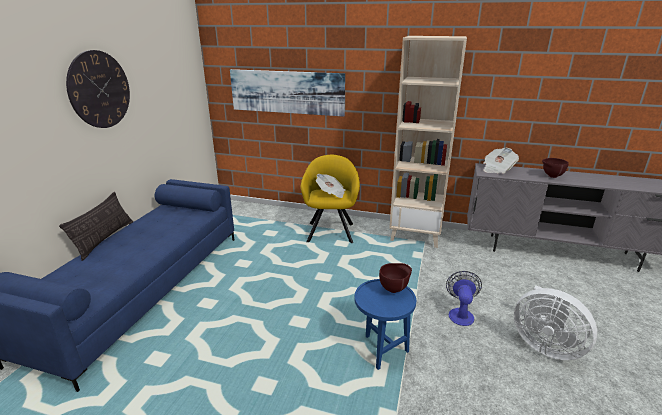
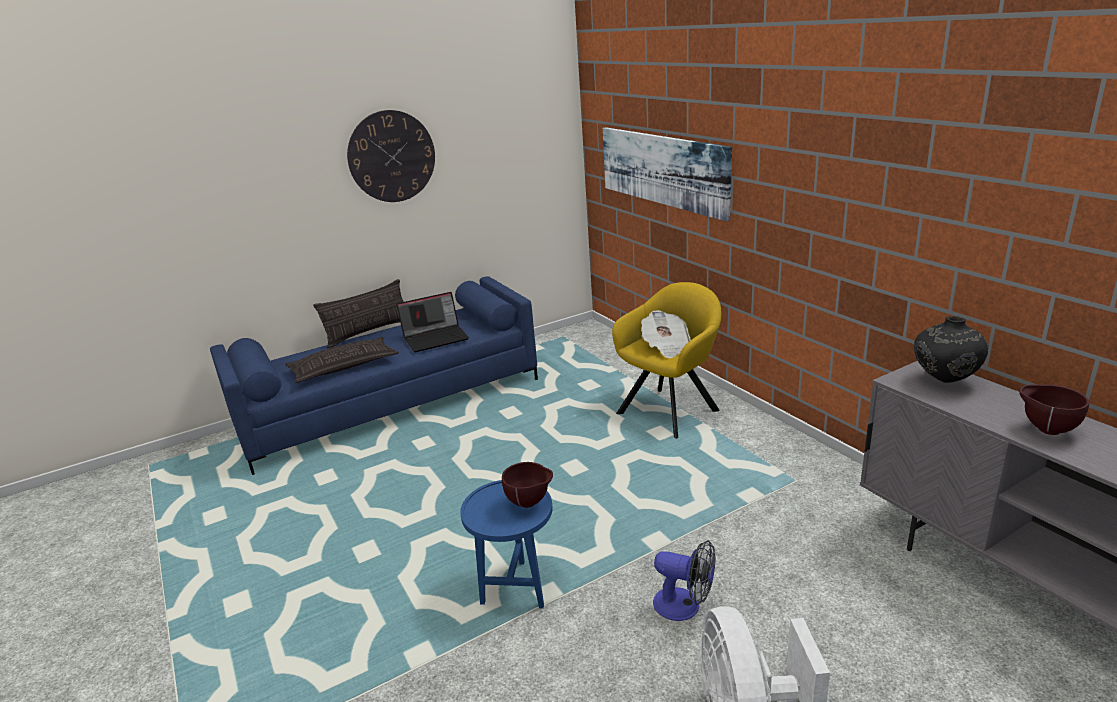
camera: 45 degrees right, 0 degrees up
(122, 267) = (343, 366): none -> pillow
(173, 227) = (436, 338): none -> laptop
(415, 235) = (797, 464): beige bookcase -> none
(460, 313) = (685, 606): fan -> fan turned 60 degrees clockwise
(497, 169) = (944, 381): newspaper -> black vase

